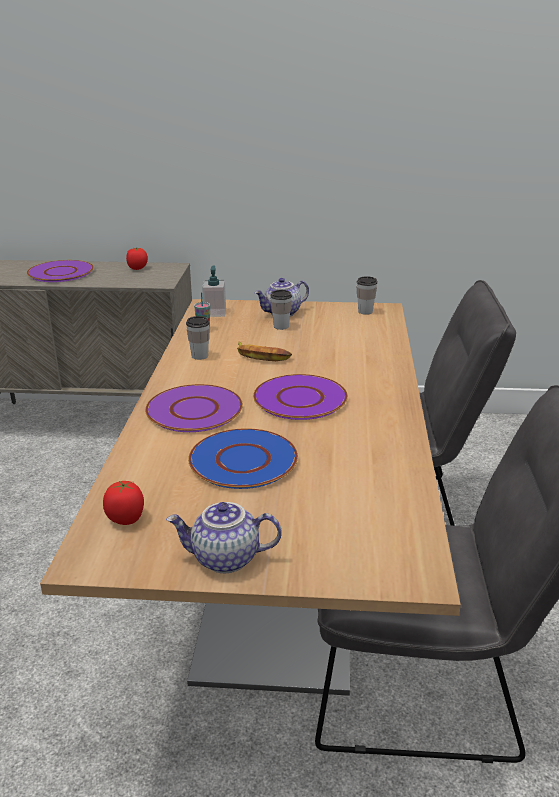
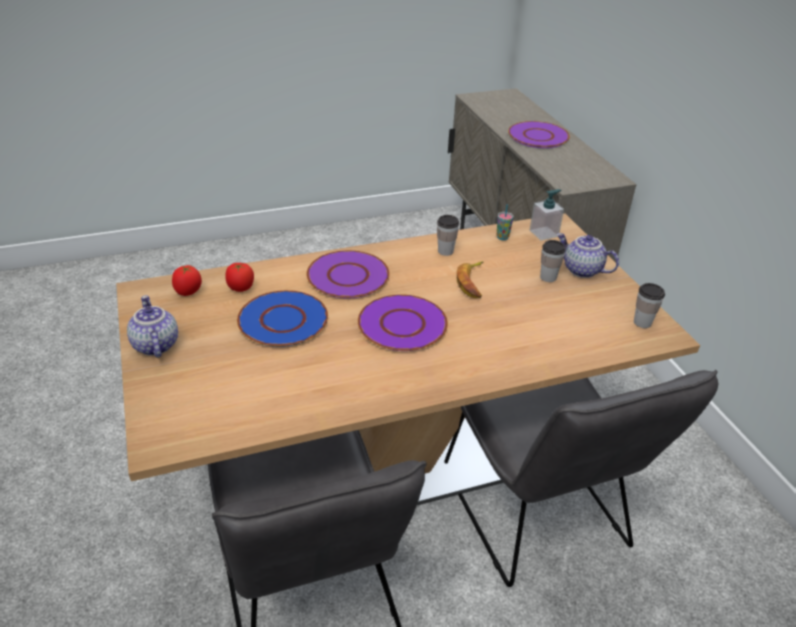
camera: 65 degrees right, 10 degrees up
(137, 268) = (588, 164): tomato -> tomato (240, 288)

